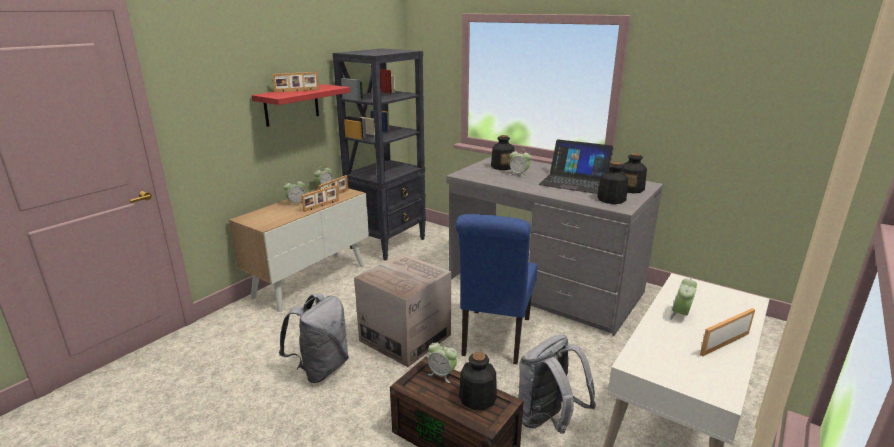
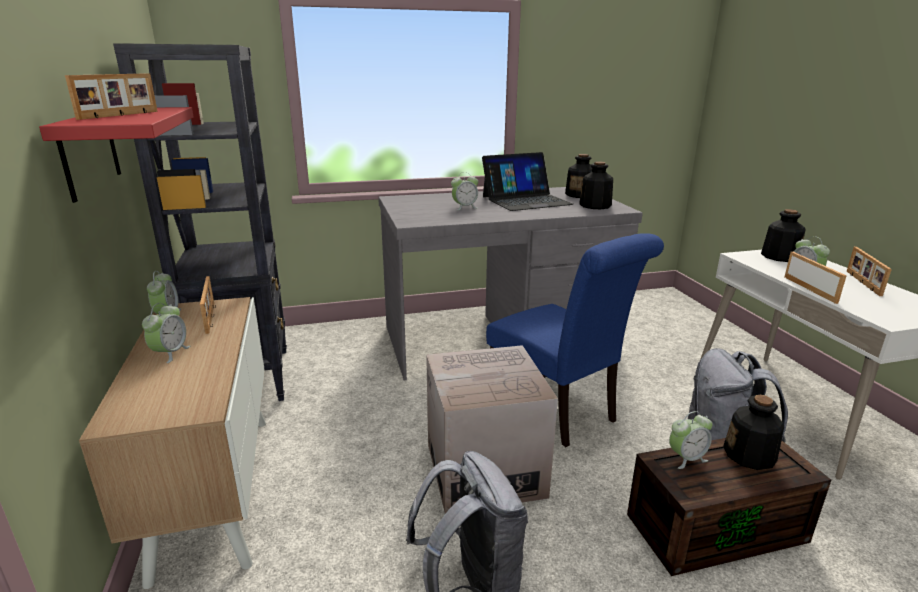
camera: 50 degrees left, 0 degrees up
(322, 206) = (229, 338): picture frame -> picture frame (810, 289)
(502, 167) = (426, 205): bottle -> bottle (779, 256)

